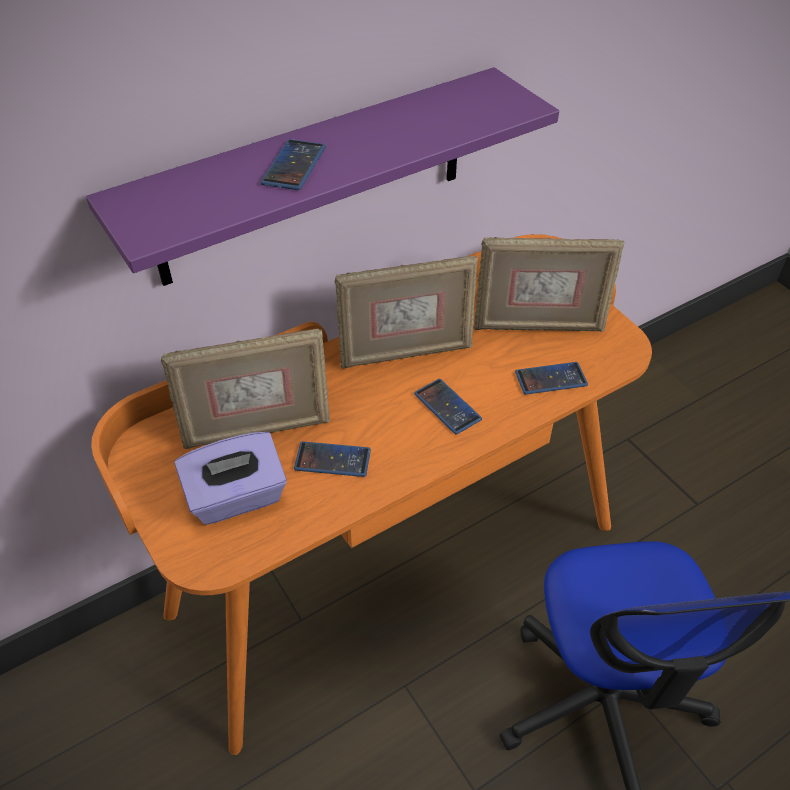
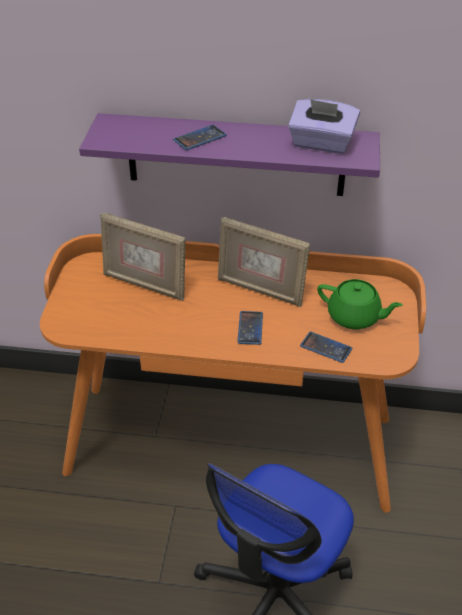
camera: 40 degrees right, 5 degrees down
(237, 498) = (103, 309): purple tissue box -> purple tissue box (321, 144)
(332, 460) = (163, 319): phone -> none
(538, 326) = (354, 317): picture frame -> green teapot

